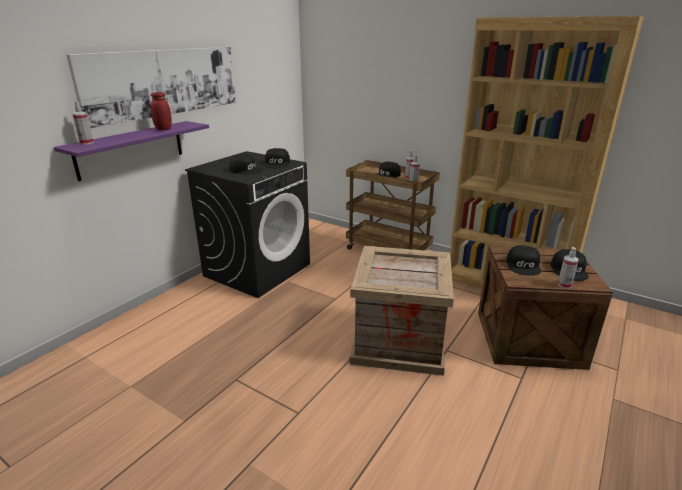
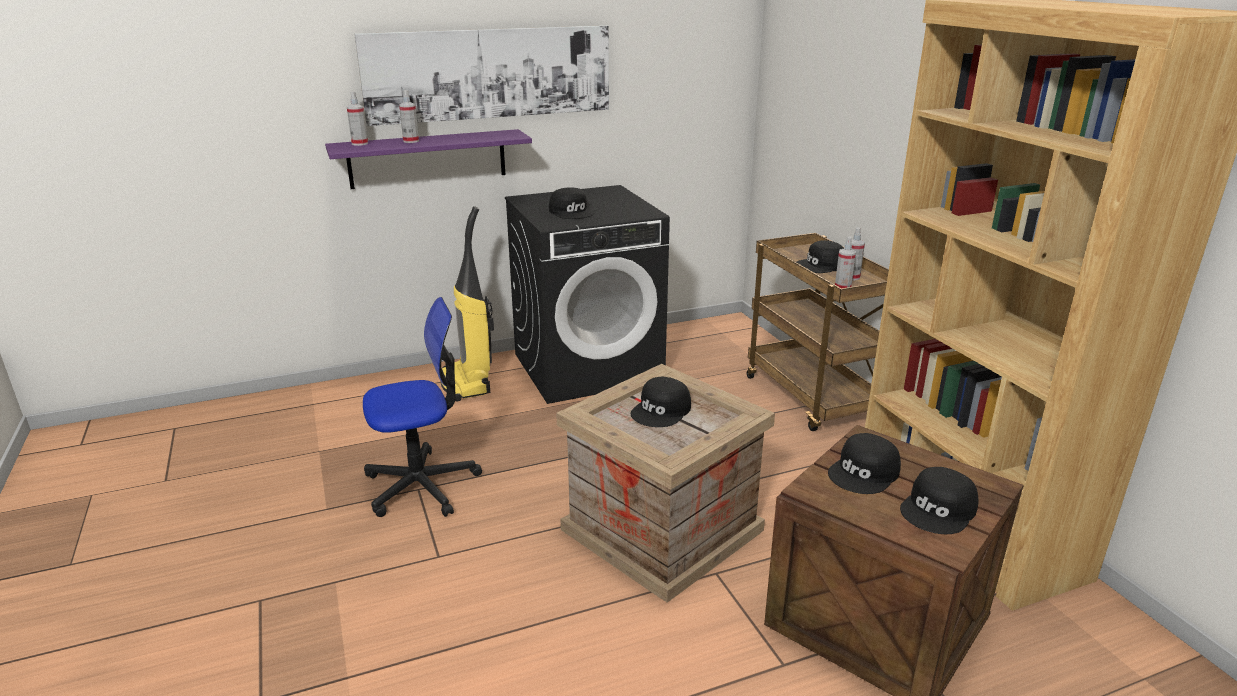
camera: 35 degrees right, 0 degrees up
(163, 129) = (467, 137): red jar -> none
(192, 303) = (467, 384): none -> vacuum cleaner
(235, 376) = (422, 485): none -> office chair
(277, 163) = (626, 211): black cap -> black cap (662, 411)
(564, 285) = (885, 526): spray bottle -> spray bottle (411, 141)

